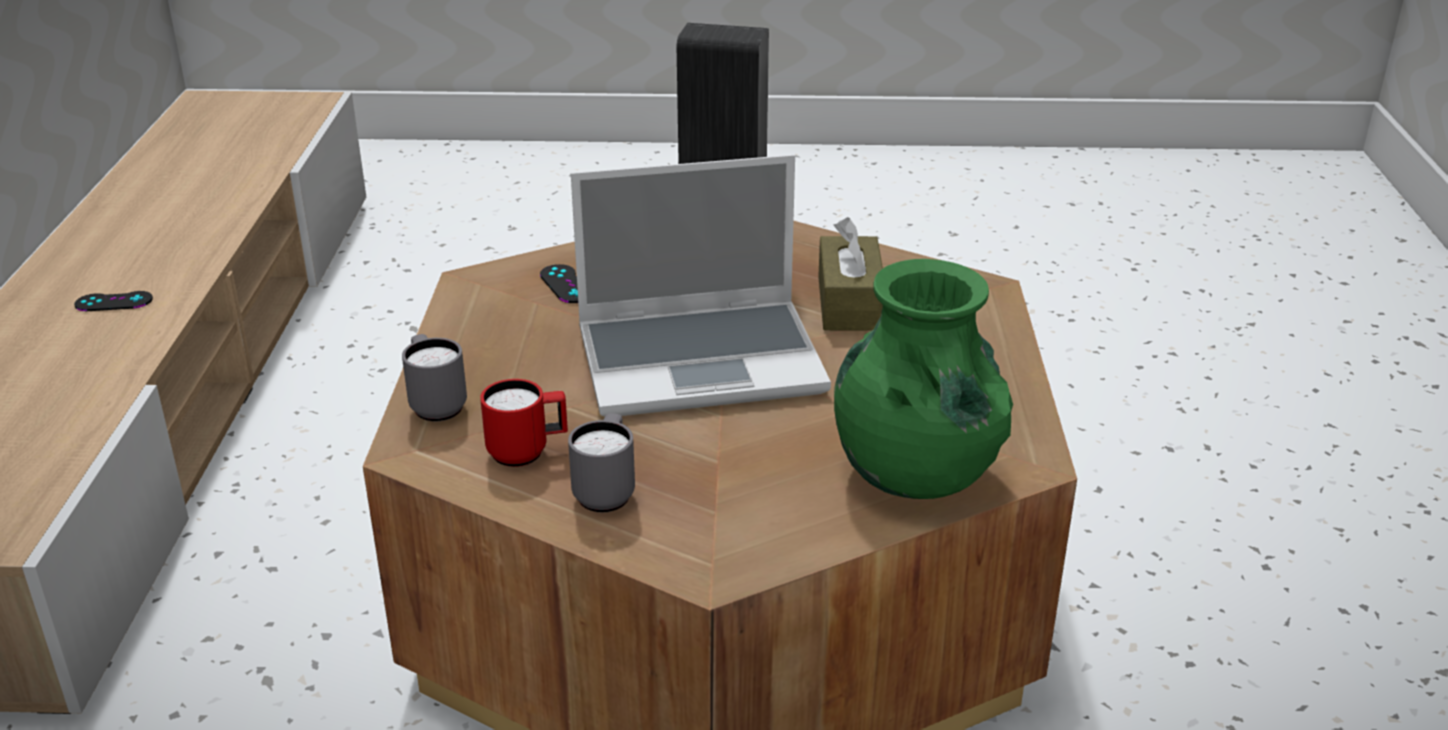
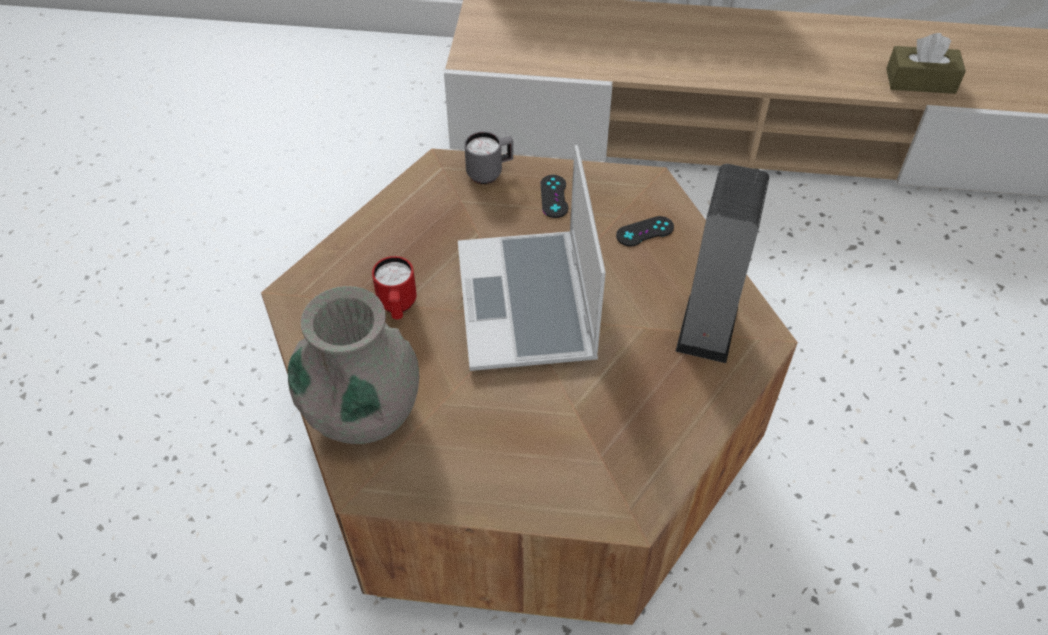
camera: 95 degrees right, 20 degrees up
(114, 302) = (711, 52): black game controller -> black game controller (554, 196)
(527, 452) = (429, 215): red mug -> red mug (397, 307)
(606, 491) = (381, 250): grey mug -> none
(849, 303) = (609, 405): brown tissue box -> brown tissue box (920, 81)
(915, 474) = (363, 411): green vase -> grey vase

